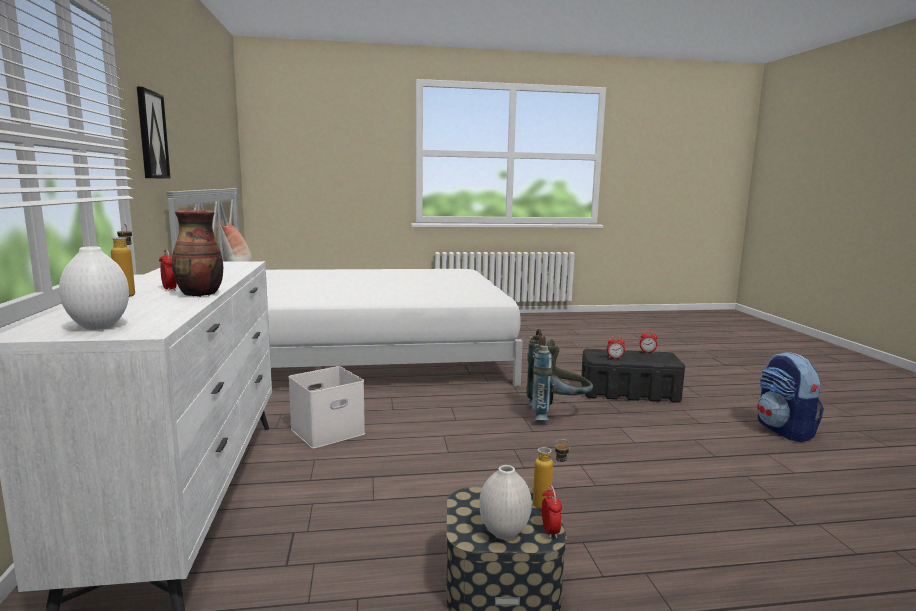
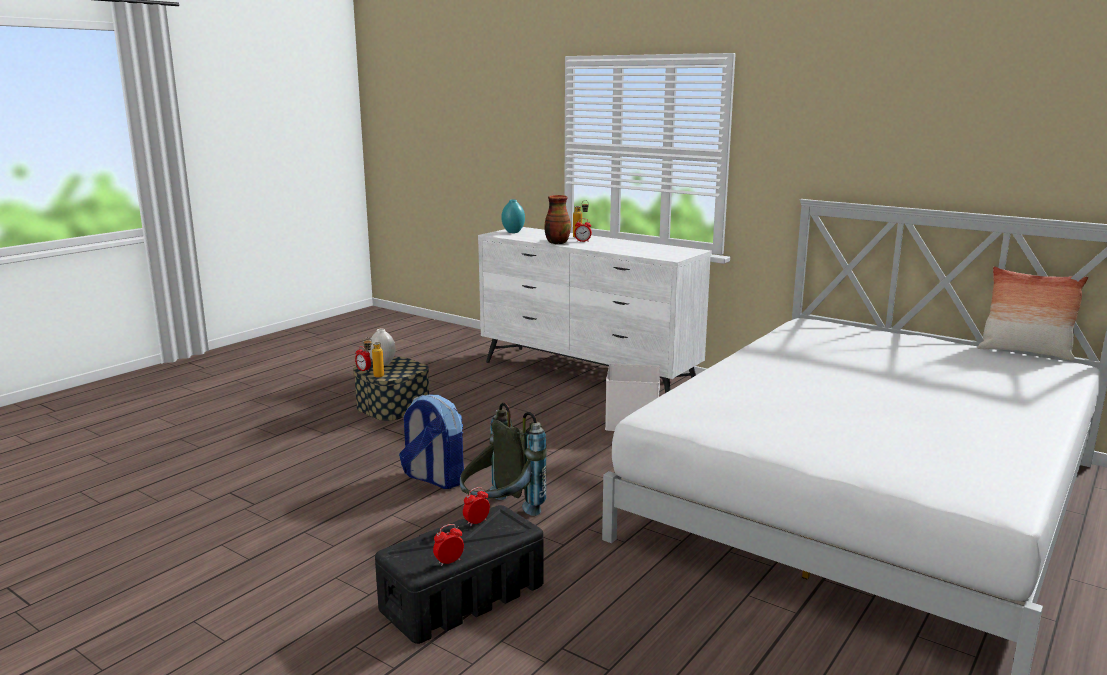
camera: 135 degrees right, 5 degrees up
(98, 327) = (513, 232): white vase -> turquoise vase
(151, 135) = (795, 145): picture -> none
(784, 430) = (221, 614): backpack -> backpack (434, 479)

